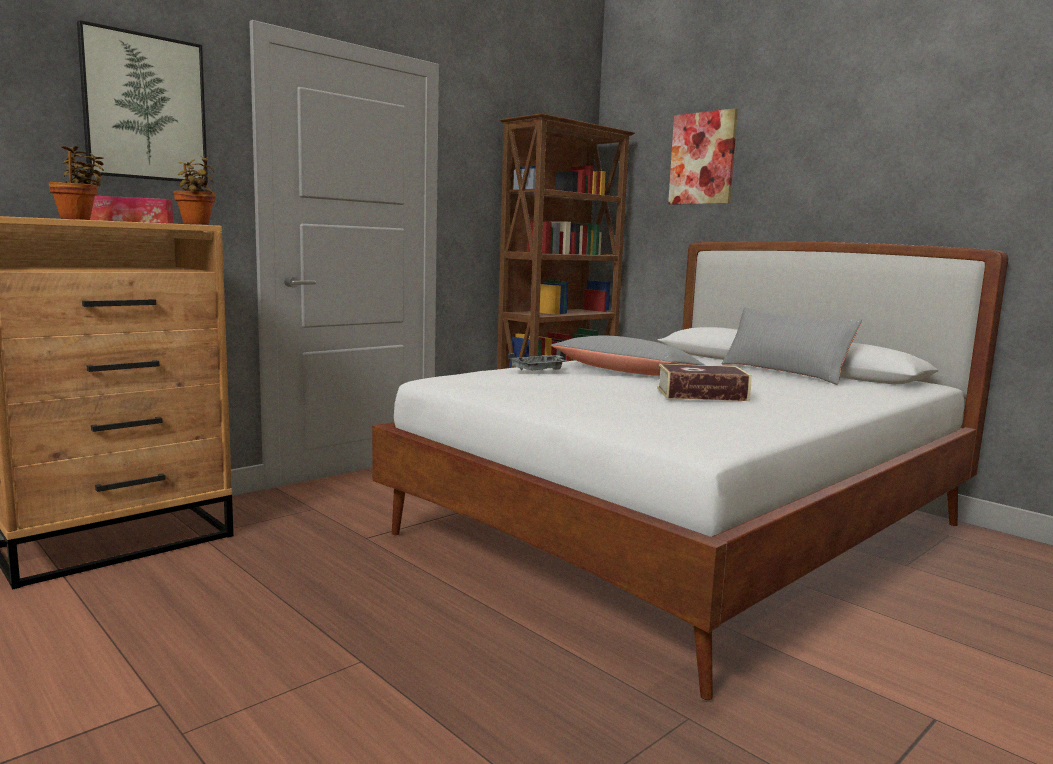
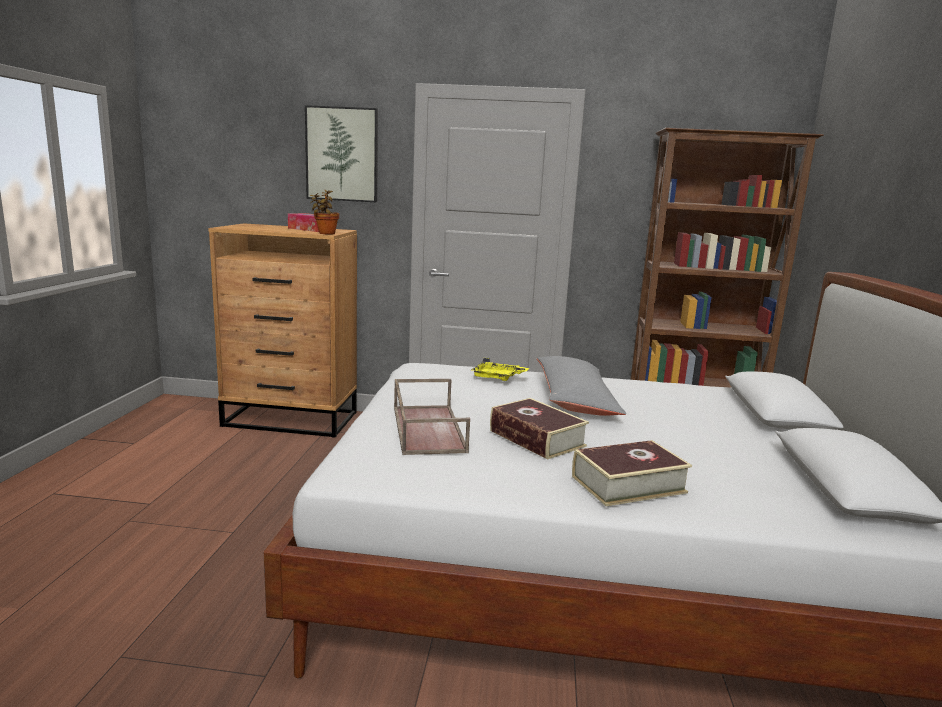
camera: 50 degrees right, 5 degrees up
(78, 219) = (267, 229): potted plant -> none
(539, 370) = (497, 377): grey tray -> yellow tray
(631, 408) = (426, 428): none -> brown tray
(703, 158) = (872, 167): picture -> none
(784, 372) = (761, 450): grey pillow -> none
(815, 399) = (628, 484): none -> book

